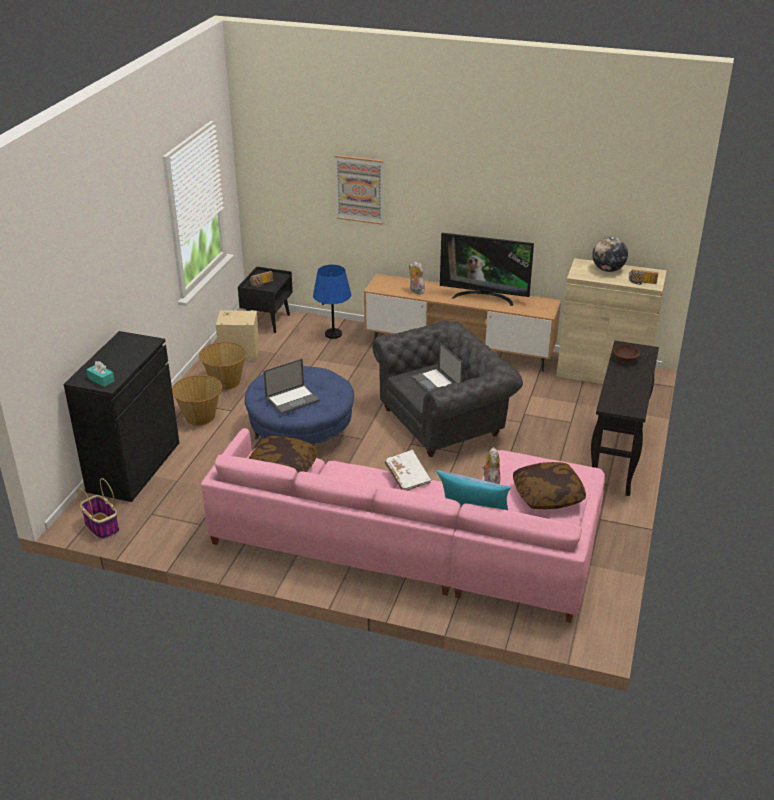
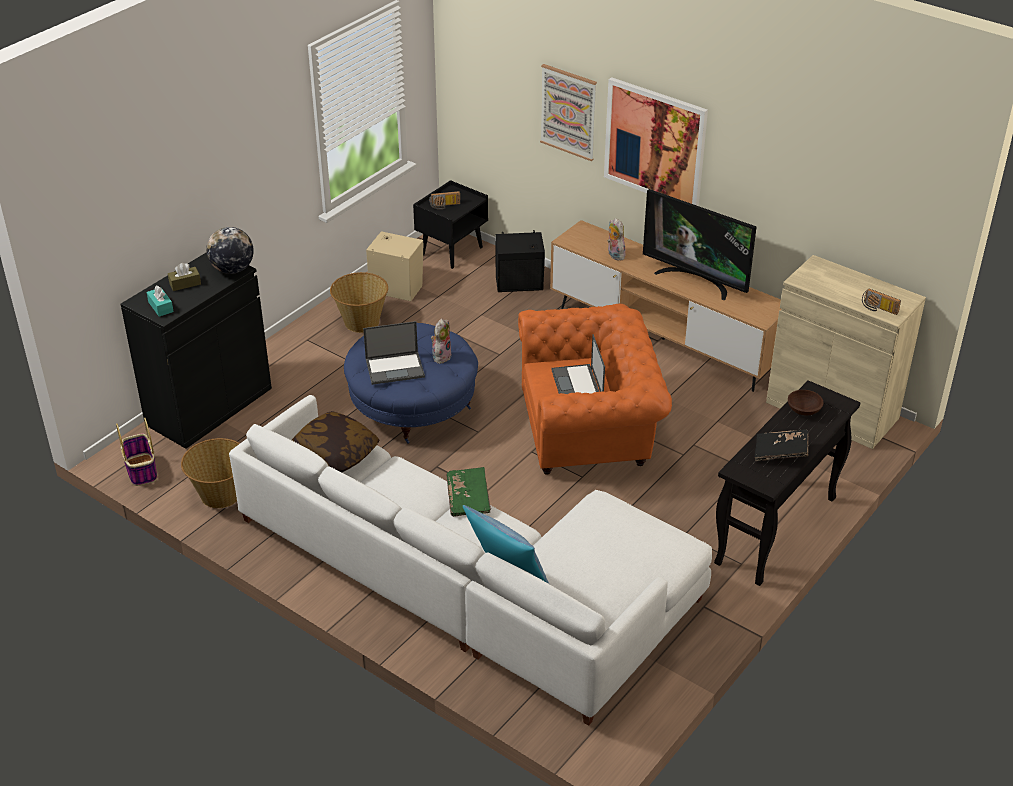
camera: 20 degrees right, 5 degrees up
(111, 359) = (185, 284): none -> brown tissue box
(200, 417) = (310, 361): basket -> basket (220, 495)
(333, 334) = (520, 284): blue table lamp -> black speaker
(407, 477) = (468, 499): white book -> green book
(424, 545) = (474, 583): pink sofa -> white sofa
(436, 199) = (655, 143): none -> picture
(445, 421) = (590, 431): grey armchair -> orange armchair
(490, 482) = (561, 529): plush toy -> plush toy (441, 356)
(548, 495) = (617, 564): pillow -> none
(608, 270) = (845, 281): globe -> globe (232, 269)
(629, 389) = (780, 452): none -> black book

